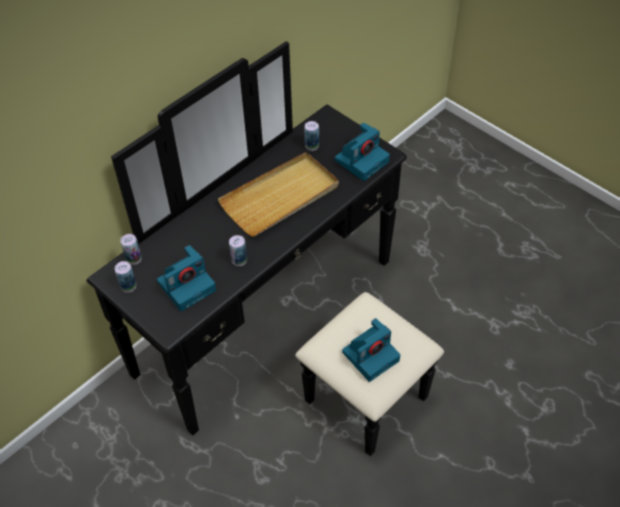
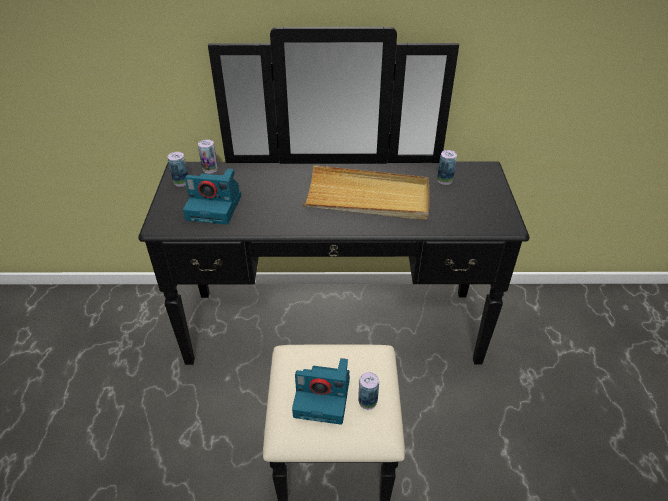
camera: 45 degrees right, 10 degrees down
(239, 260) = (273, 217): can -> can (367, 401)
(362, 160) = (476, 215): camera -> none

